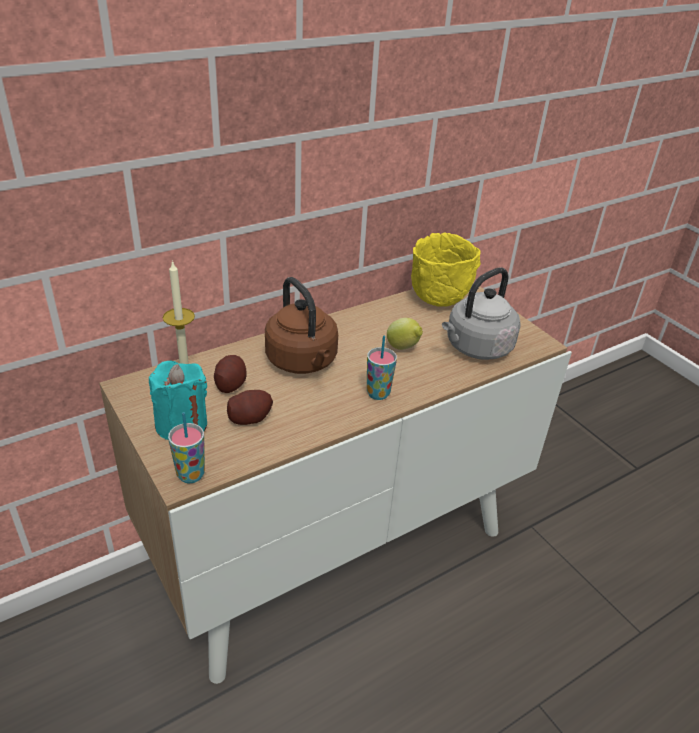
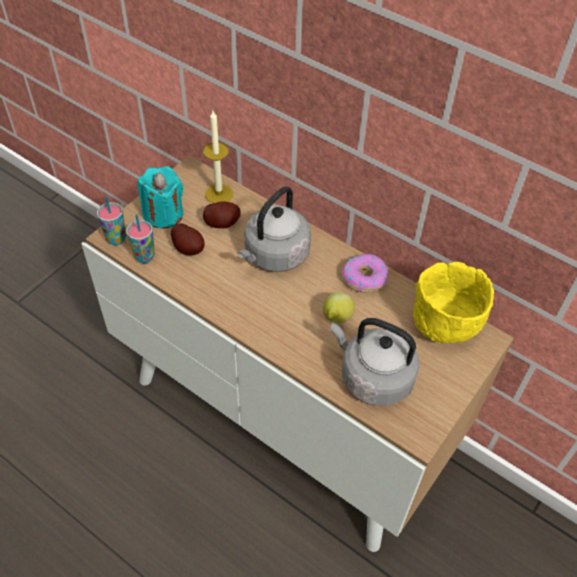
camera: 70 degrees right, 15 degrees up
(303, 362) = (274, 256): brown kettle -> grey kettle
(363, 320) = (364, 277): none -> donut
(378, 394) = (258, 318): cup -> cup (144, 257)

